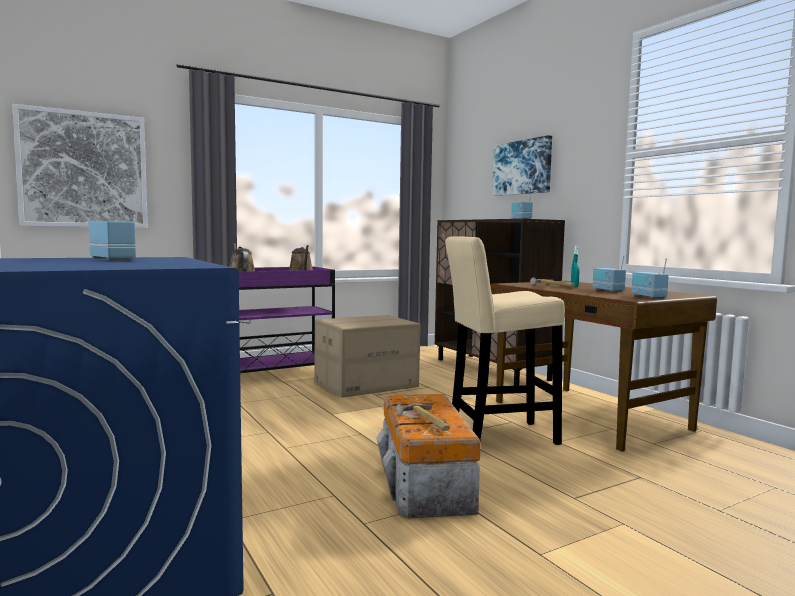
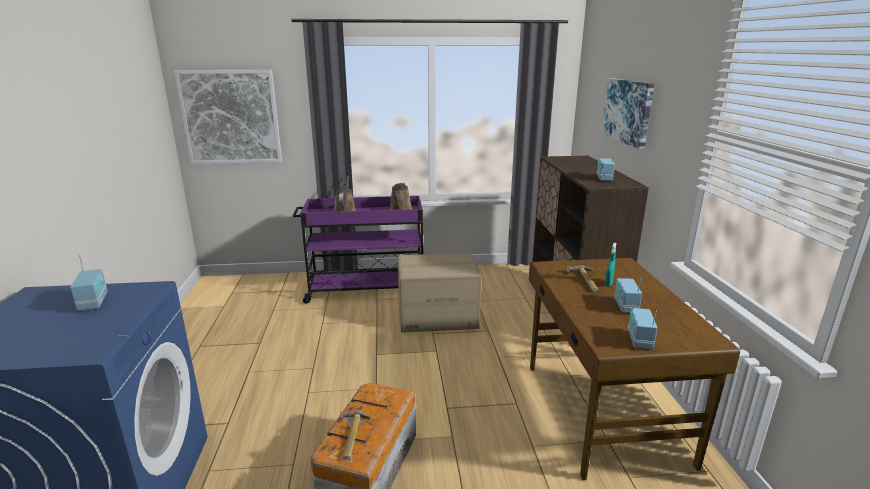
camera: 25 degrees right, 15 degrees up
(497, 436) = (483, 421): beige stool -> none

